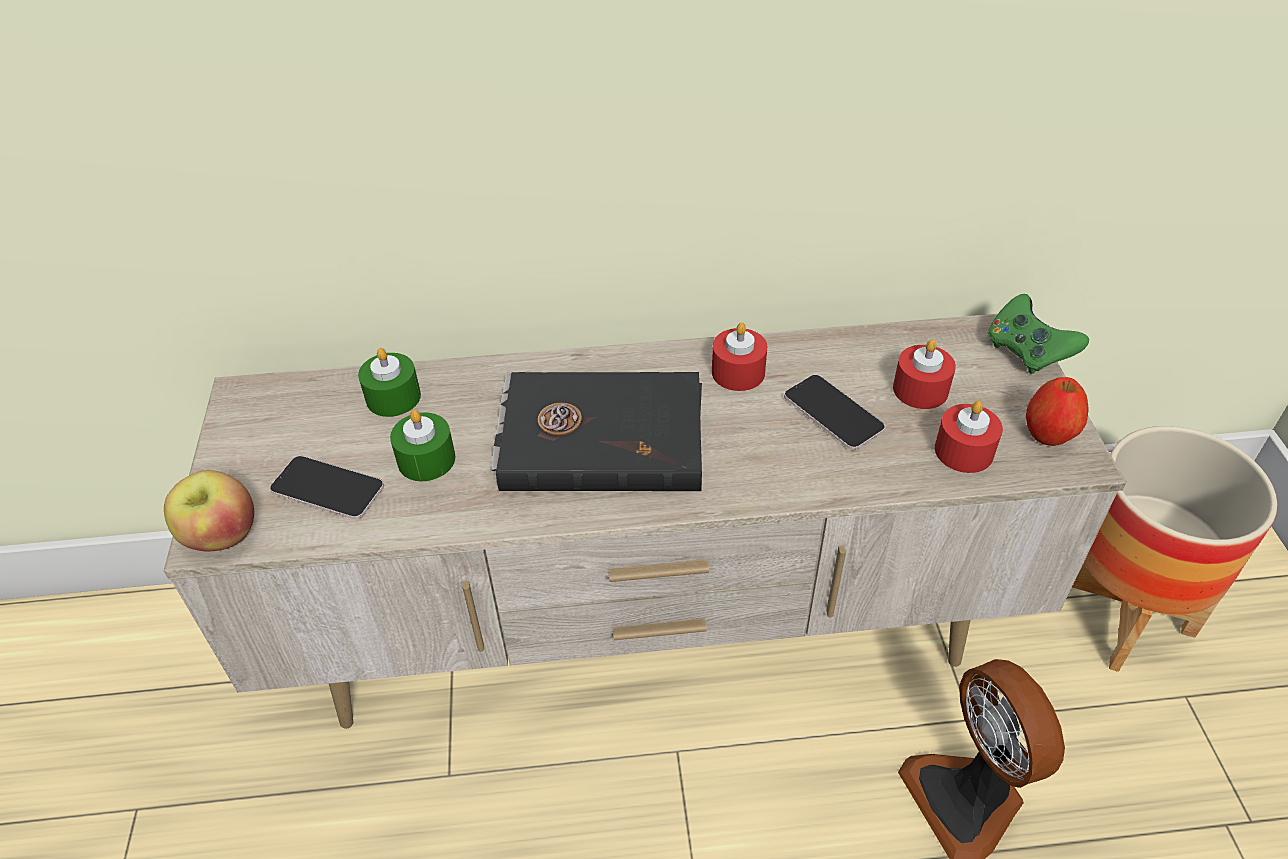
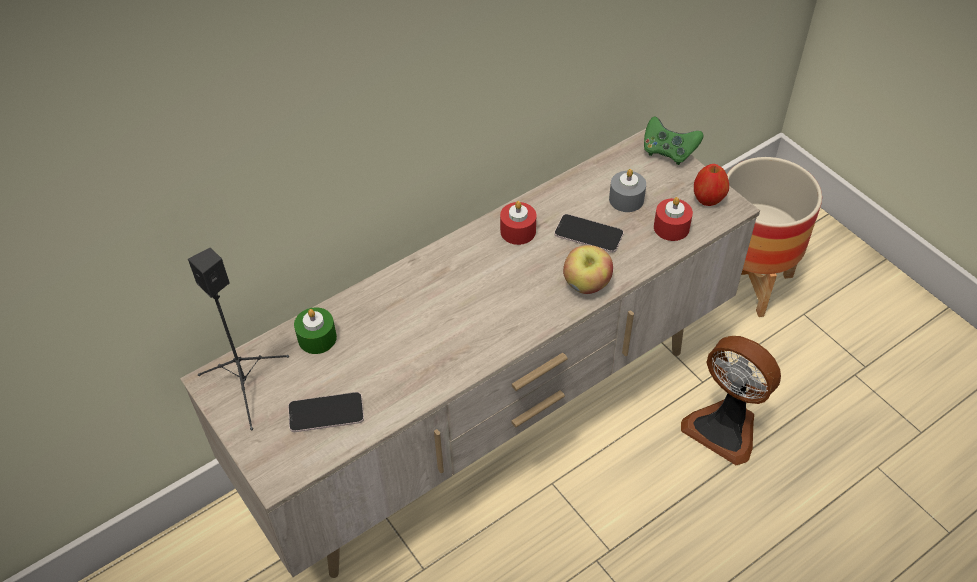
camera: 30 degrees left, 5 degrees up
(221, 536) = (285, 472): apple -> apple (586, 285)
(271, 418) = (247, 387): none -> black speaker
(426, 459) = (373, 367): green candle -> none
(600, 435) = (466, 305): black book -> none
(920, 389) = (626, 199): red candle -> grey candle

